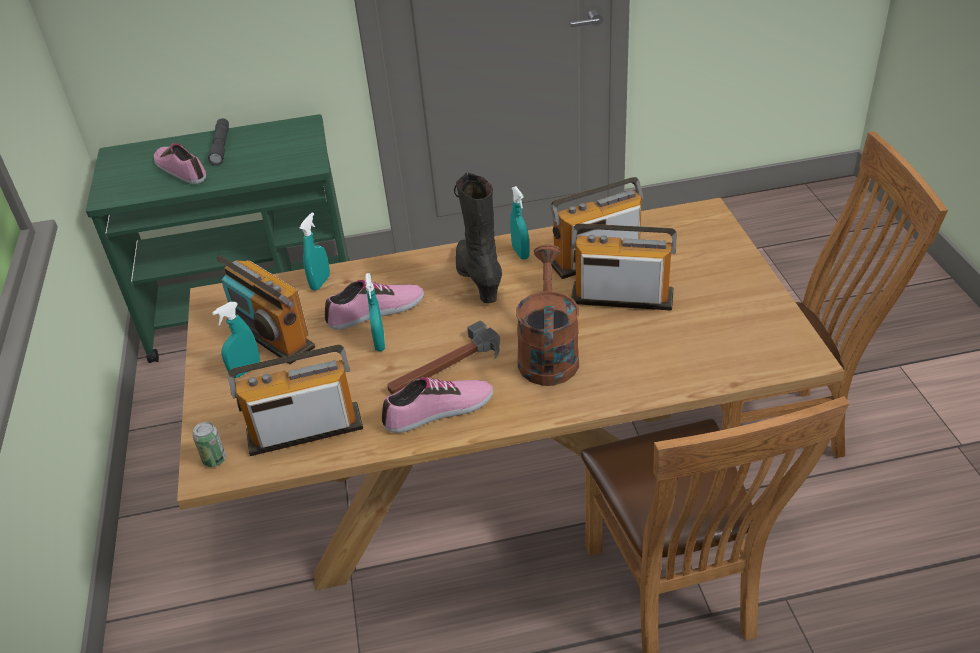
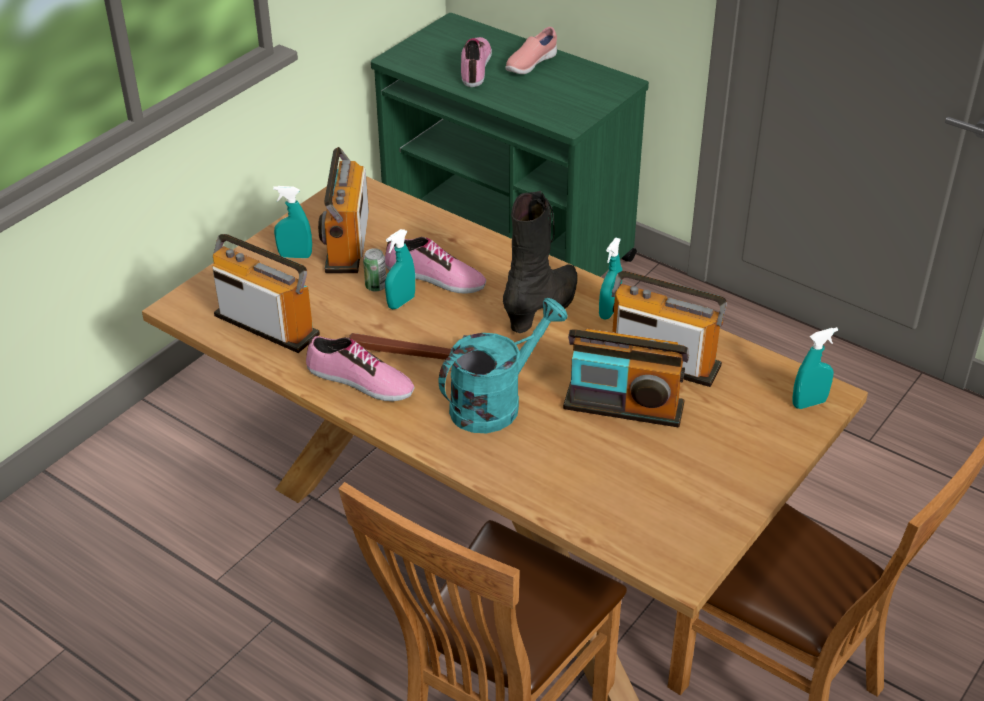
camera: 45 degrees right, 0 degrees up
(214, 459) = (194, 301): can -> can (376, 286)
(221, 147) = (530, 64): grey flashlight -> pink shoe
(320, 282) = (434, 227): turquoise spray bottle -> turquoise spray bottle (809, 403)
(547, 353) = (495, 402): brown watering can -> turquoise watering can
(621, 297) = (623, 406): radio -> radio turned 135 degrees clockwise

